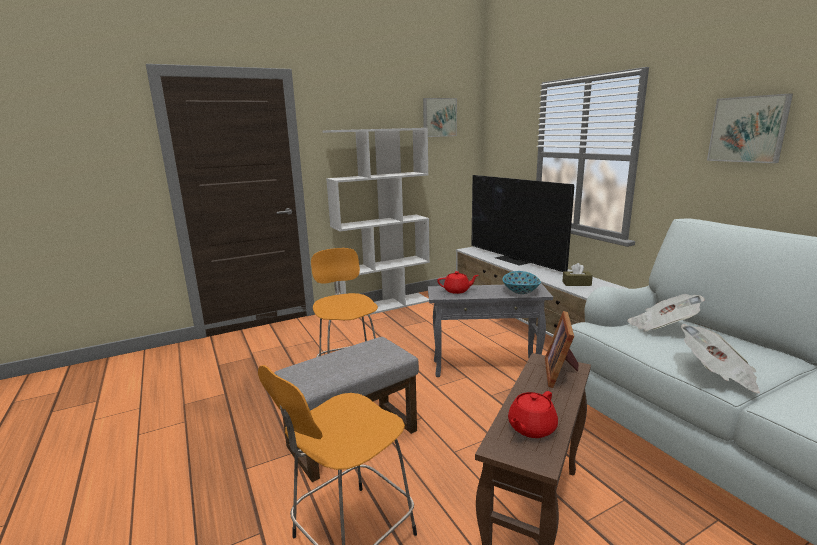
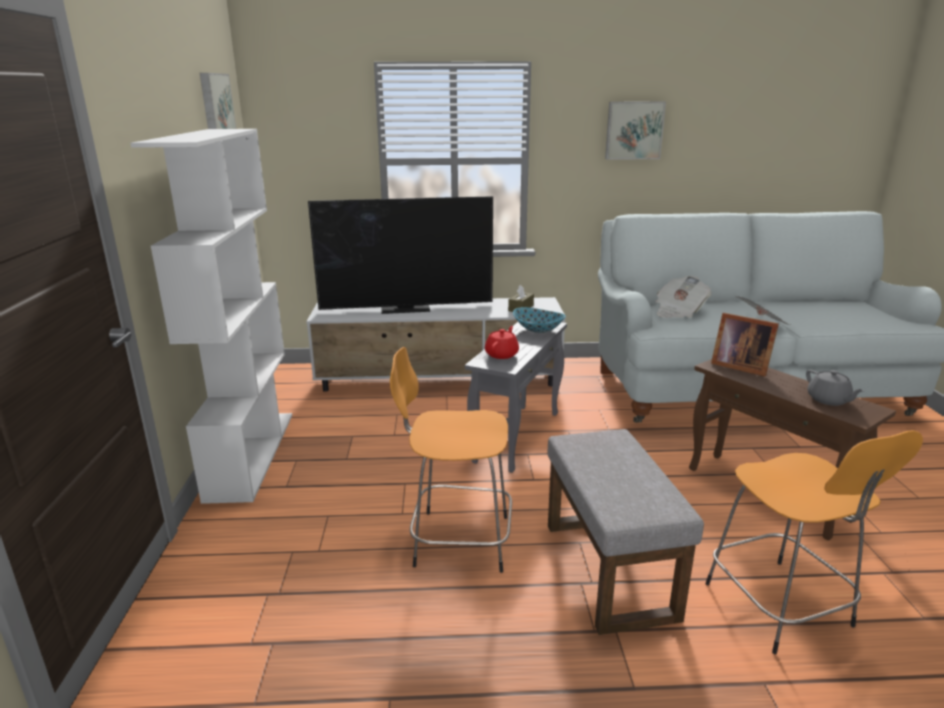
camera: 65 degrees left, 5 degrees up
(531, 428) = (828, 400): red teapot -> grey teapot

